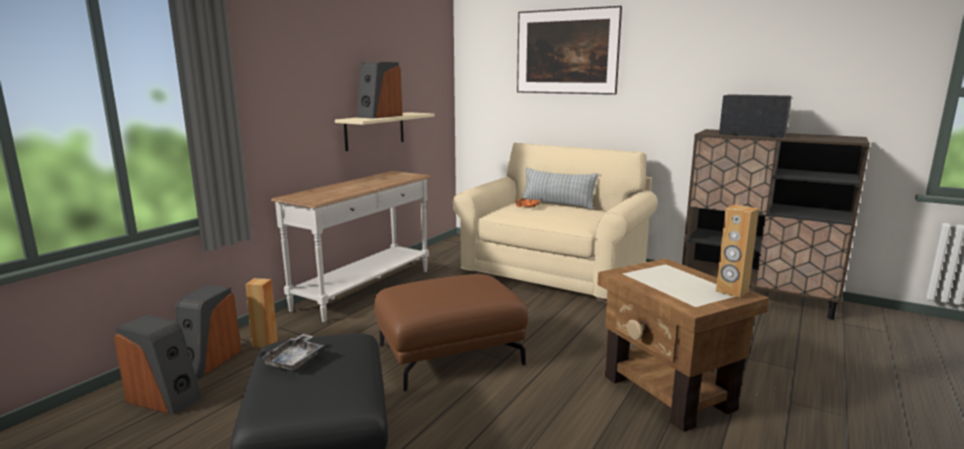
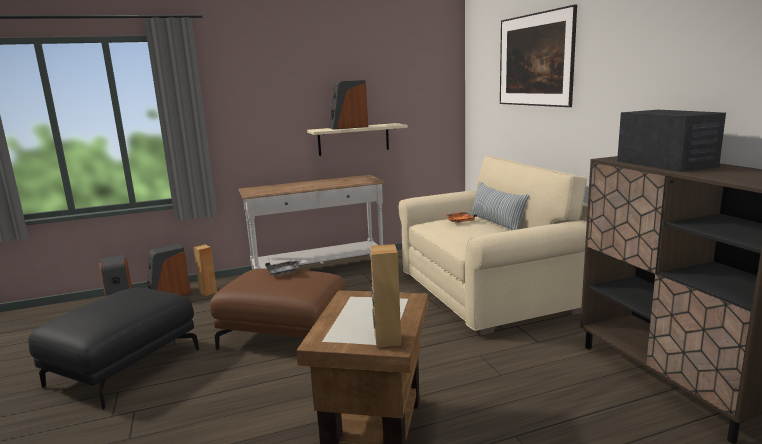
camera: 40 degrees right, 0 degrees up
(295, 360) = (109, 299): grey tray -> grey tray (284, 273)

